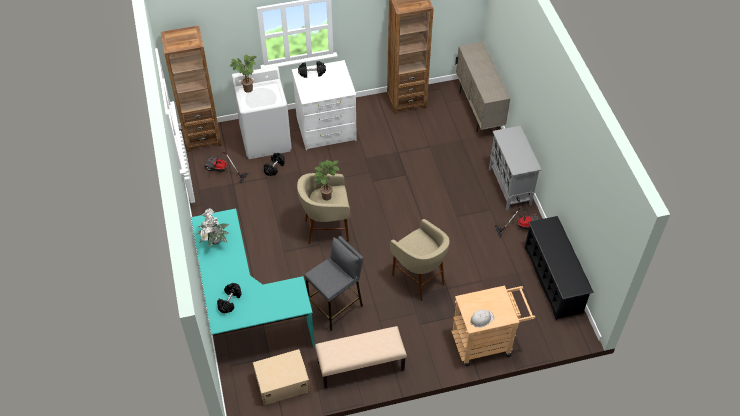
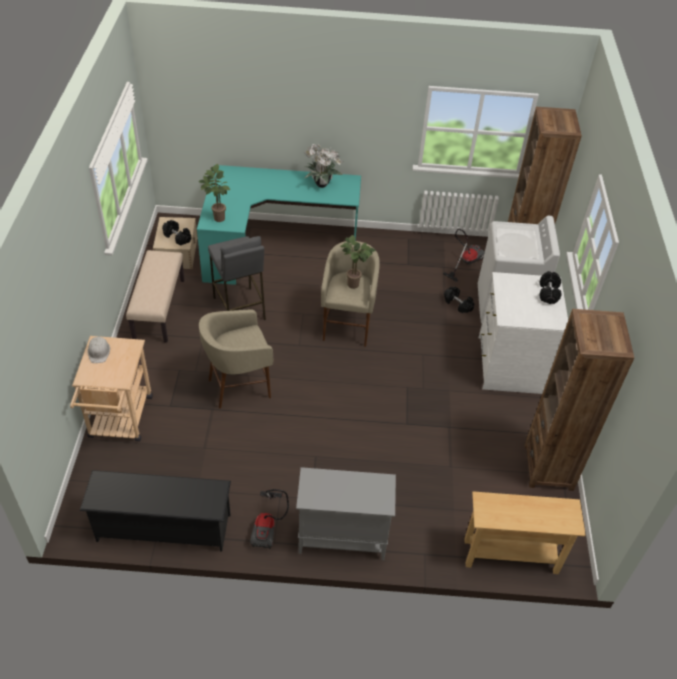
camera: 105 degrees right, 5 degrees down
(229, 301) = (243, 181): black dumbbell -> black dumbbell (177, 237)
(247, 90) = (528, 232): potted plant -> potted plant (217, 217)
(478, 110) = (510, 556): beige cabinet -> beige console table

